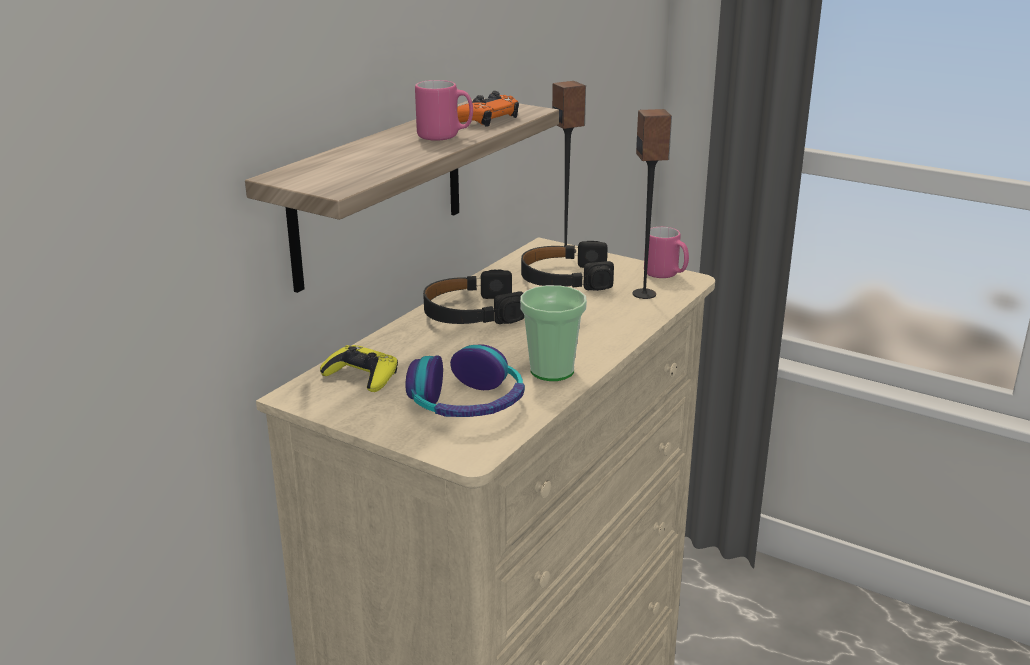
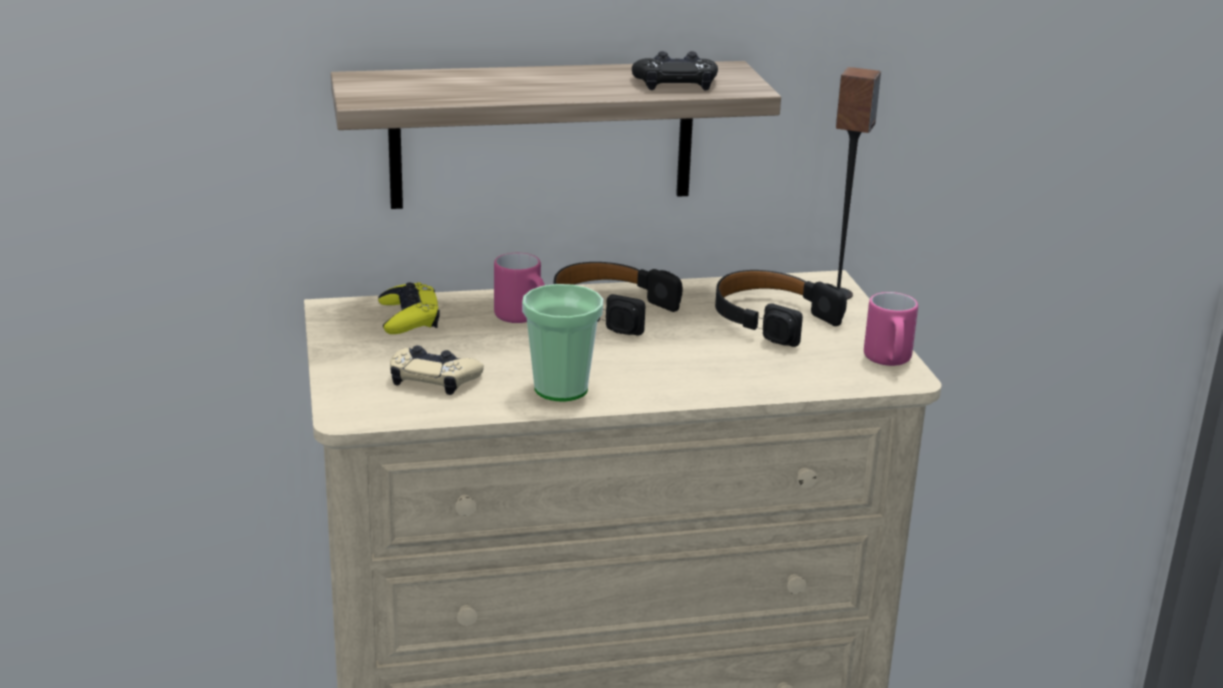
camera: 45 degrees right, 0 degrees up
(445, 136) = (583, 87): pink mug -> pink mug (523, 318)
(467, 404) = (433, 378): headphones -> beige game controller
(486, 118) = (675, 82): orange game controller -> black game controller
(644, 294) = (817, 368): speaker -> none

